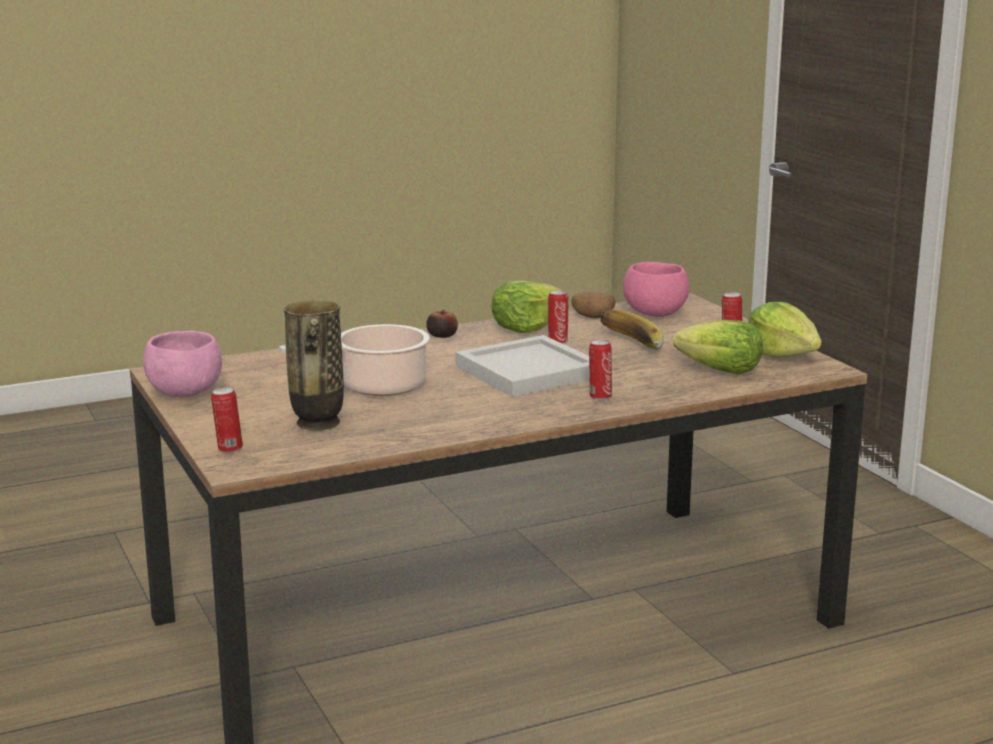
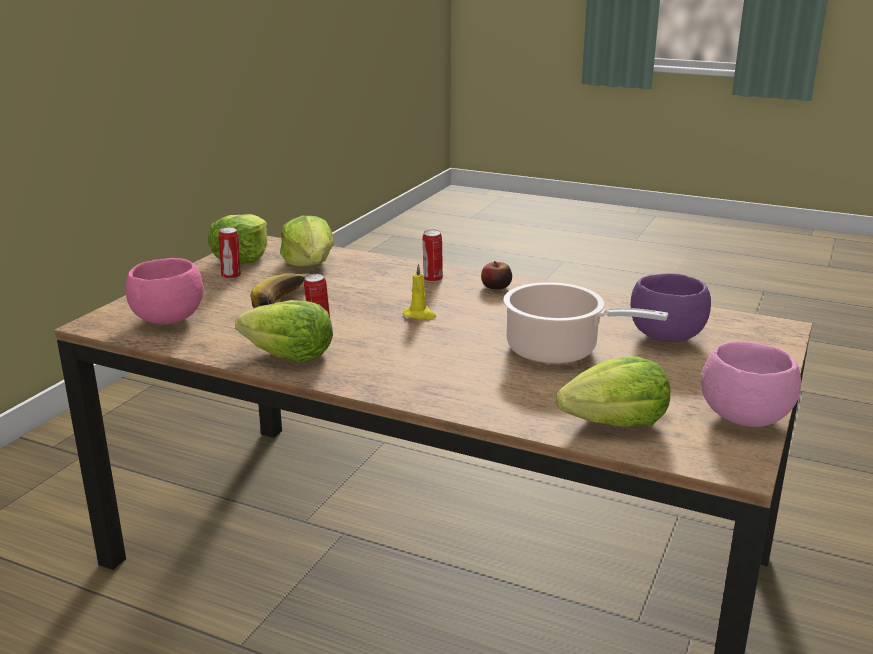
camera: 130 degrees left, 5 degrees up
(228, 449) = (768, 343): can -> none
(262, 366) = (616, 423): none -> lettuce
(317, 424) = (666, 337): vase -> purple bowl
(442, 335) = (376, 382): apple -> apple (496, 287)
(526, 371) = (420, 315): white tray -> yellow candle
(592, 317) = (213, 340): potato -> none

